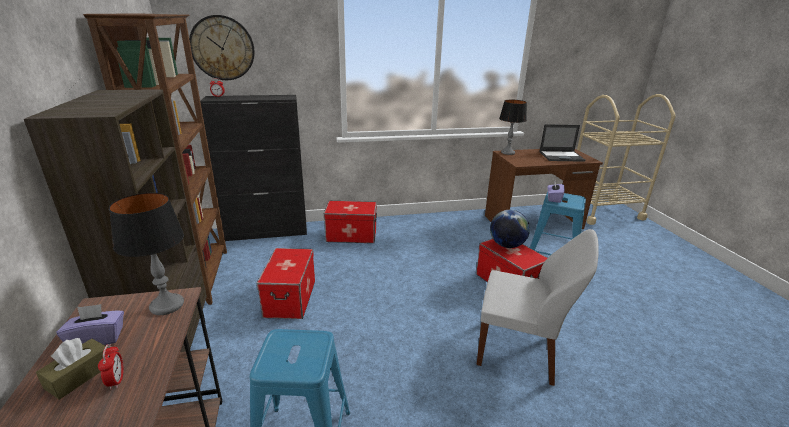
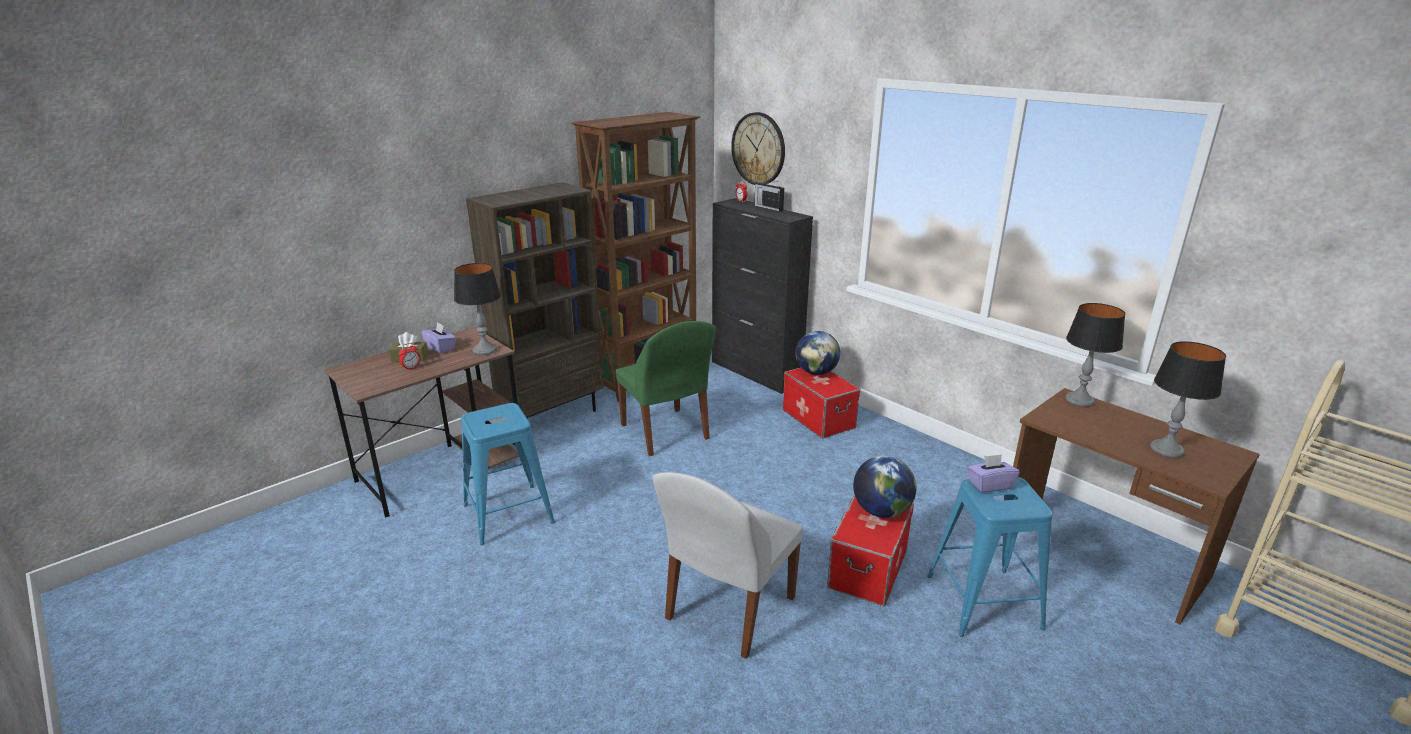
camera: 60 degrees right, 0 degrees up
(251, 96) = (768, 207): none -> radio
(290, 298) = (665, 433): storage box -> green chair
(340, 205) = (816, 372): none -> globe
(520, 351) = (728, 610): white chair -> white chair turned 45 degrees clockwise
(562, 156) = (1167, 450): laptop -> table lamp

